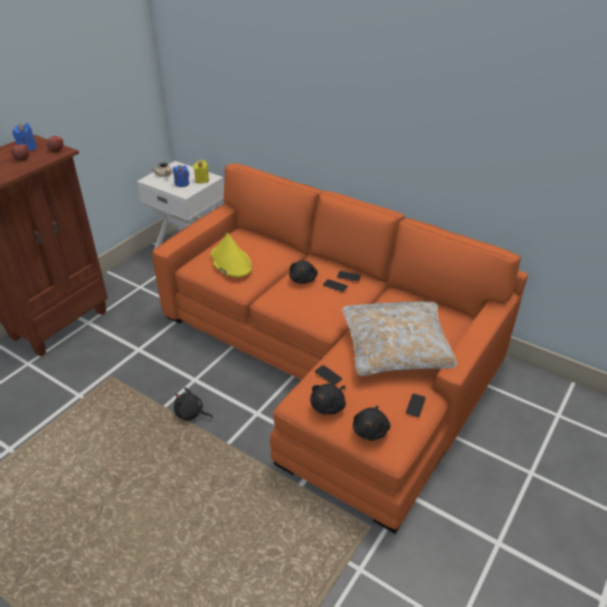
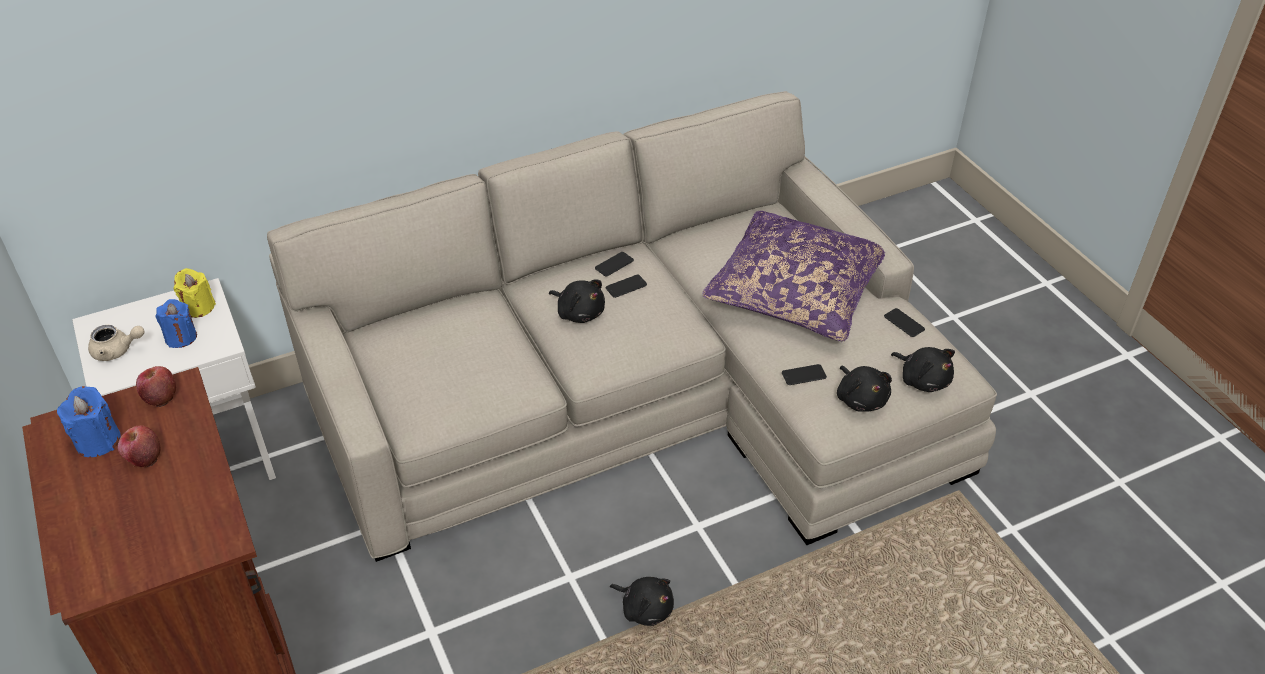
camera: 60 degrees left, 5 degrees up
(191, 414) = (645, 608): black plush toy -> black plush toy turned 105 degrees counterclockwise
(230, 262) = (461, 373): yellow hat -> none
(332, 357) = (644, 394): orange sofa -> beige sofa
(397, 348) = (795, 290): white pillow -> purple pillow

